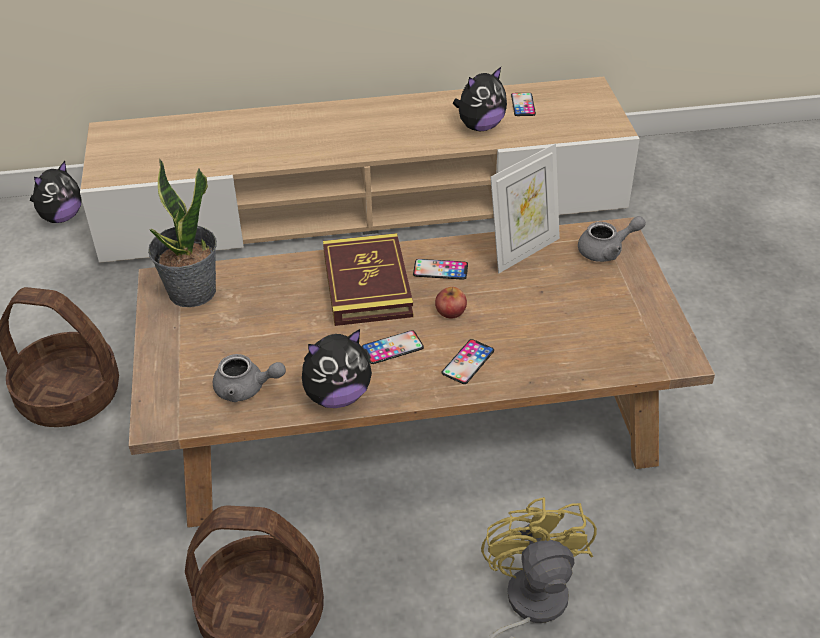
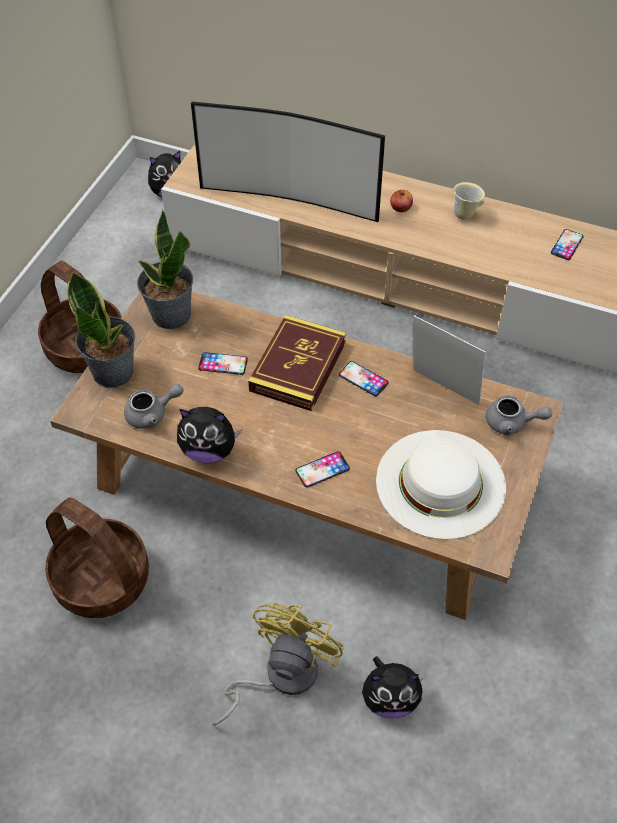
camera: 30 degrees right, 10 degrees up
(168, 368) = (113, 371): none -> potted plant
(230, 155) = (290, 199): none -> television
(246, 389) = (152, 414): grey teapot -> grey teapot turned 60 degrees counterclockwise
(392, 348) = (276, 430): phone -> phone (223, 364)
(413, 112) = (465, 215): none -> beige mug
(450, 311) = (343, 419): apple -> apple (401, 207)
(480, 126) = (511, 252): plush toy -> plush toy (390, 699)
(523, 251) = (442, 392): picture frame -> picture frame turned 135 degrees counterclockwise
(587, 324) = (440, 483): none -> white hat

